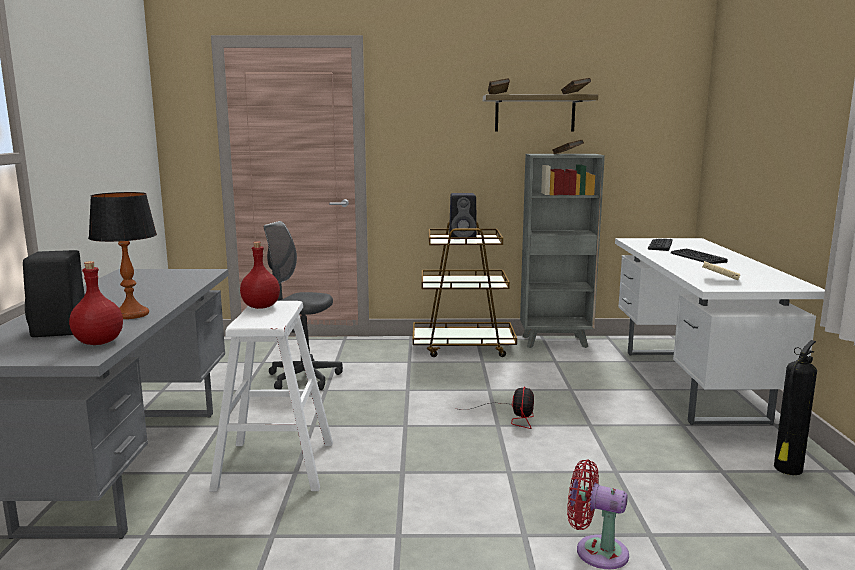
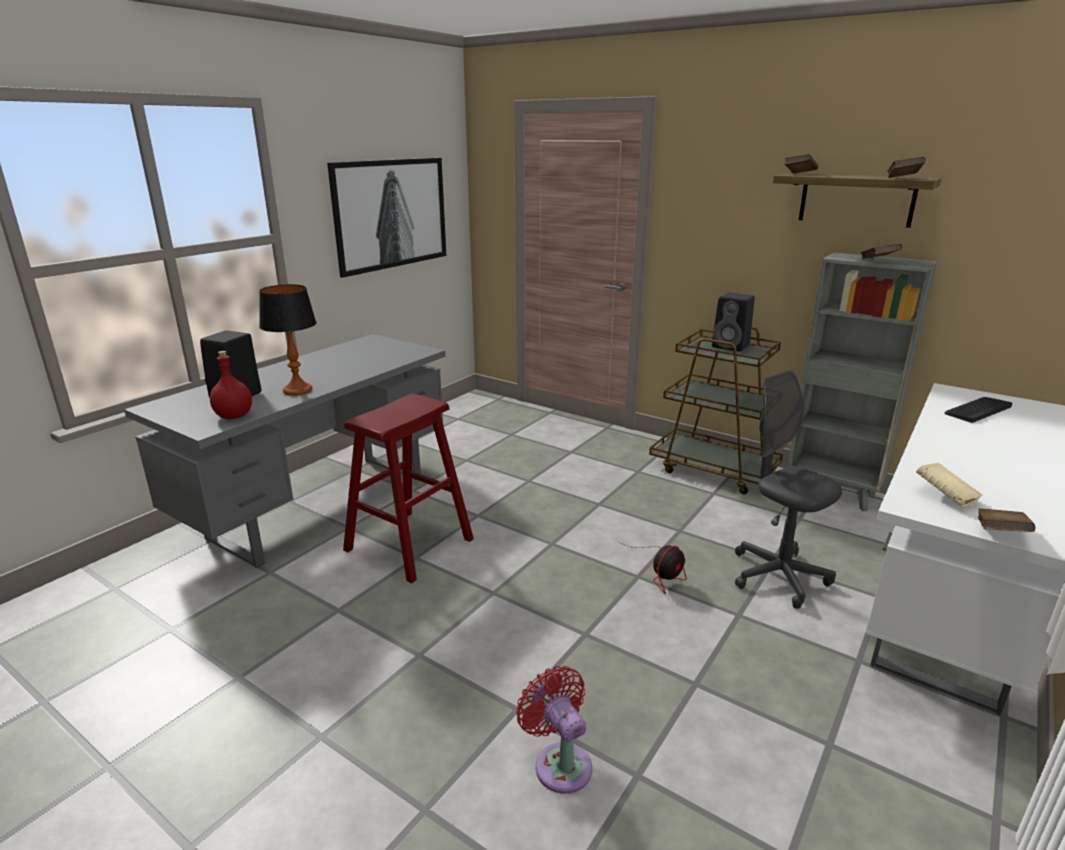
camera: 35 degrees right, 10 degrees up
(106, 141) = (392, 214): none -> picture
(260, 307) = (405, 402): red bottle -> none
(275, 465) = (409, 545): white stool -> red stool
(304, 378) = (525, 462): grey office chair -> grey office chair (778, 576)
(697, 257) = (995, 445): keyboard -> none
(769, 288) = (1000, 534): none -> brown book
(787, 469) = (929, 787): fire extinguisher -> none

